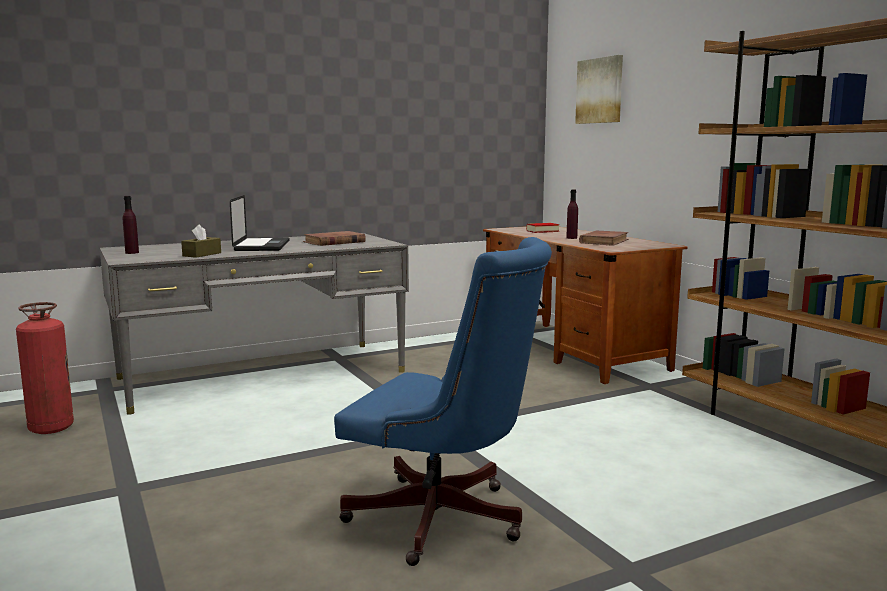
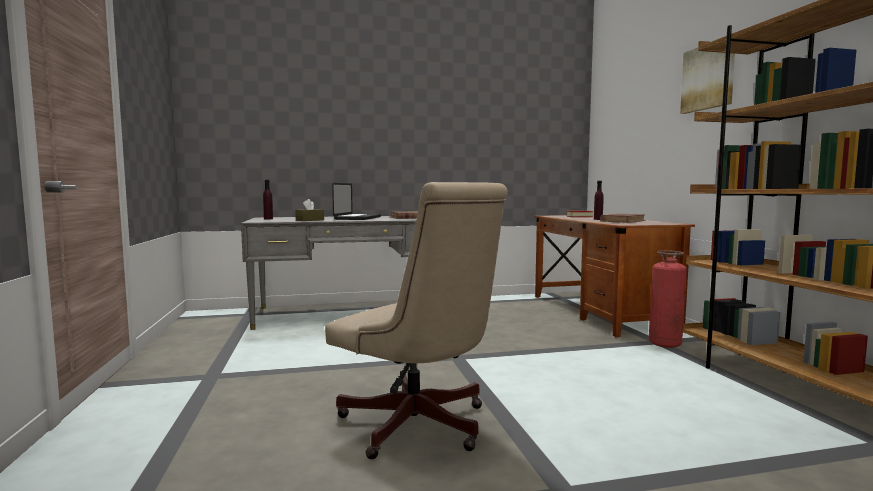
camera: 15 degrees right, 5 degrees down
(51, 428) = (197, 334): fire extinguisher -> fire extinguisher (665, 344)
(445, 522) = (421, 427): blue office chair -> beige office chair
(600, 91) = (628, 106): picture -> picture (708, 77)

